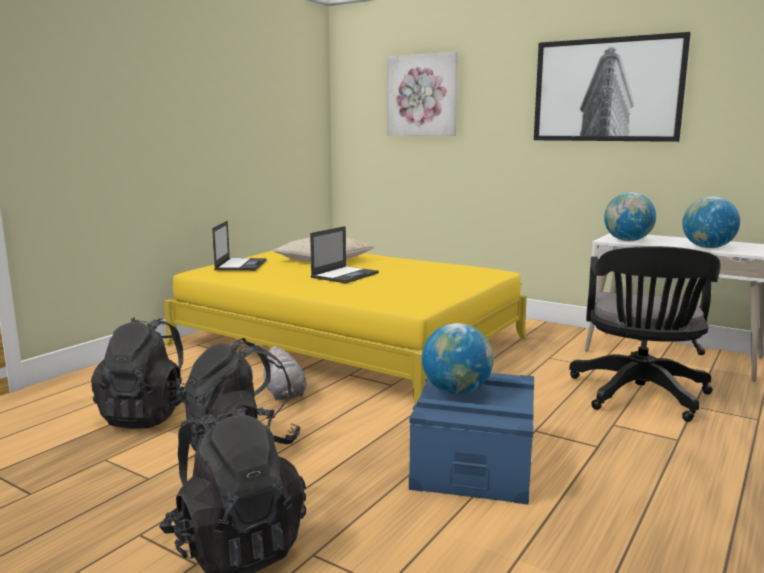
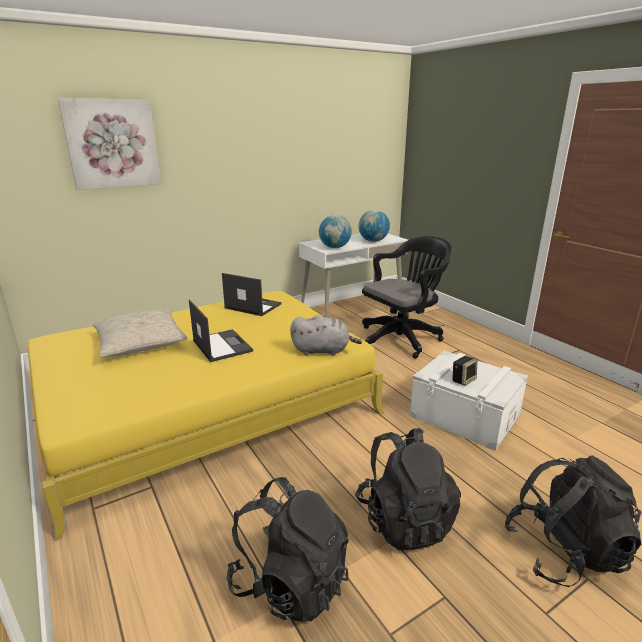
camera: 65 degrees left, 10 degrees up
(241, 265) = (85, 389): laptop -> laptop (252, 306)
(285, 394) = (303, 470): grey plush toy -> grey plush toy (323, 351)
(456, 391) = (463, 380): globe -> speaker
(474, 461) = (465, 415): blue storage box -> white storage box
(606, 90) = (281, 139): picture -> none
(640, 396) = (402, 338): black office chair -> black office chair turned 75 degrees counterclockwise

